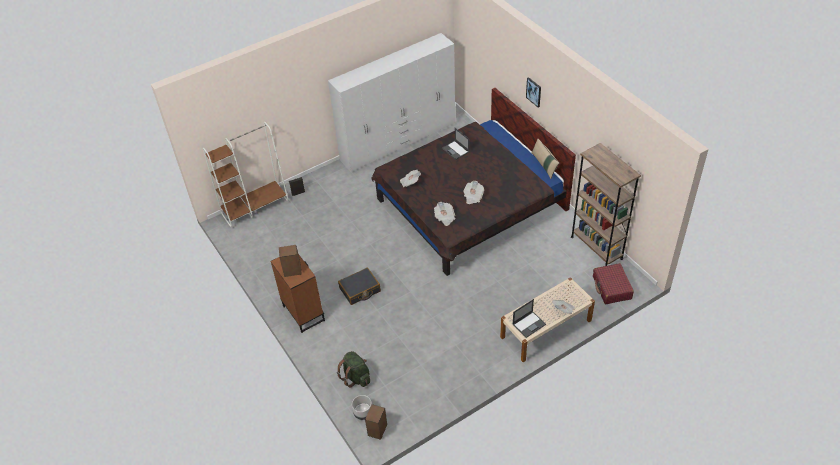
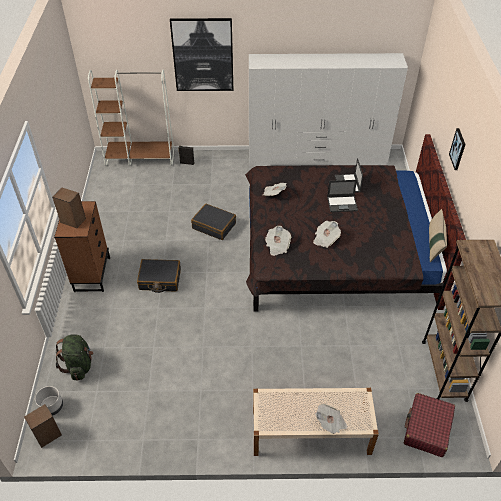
camera: 30 degrees right, 0 degrees up
(291, 96) = (203, 55): none -> picture
(365, 231) = (214, 226): none -> black suitcase
(529, 324) = (277, 416): laptop -> laptop (342, 204)

